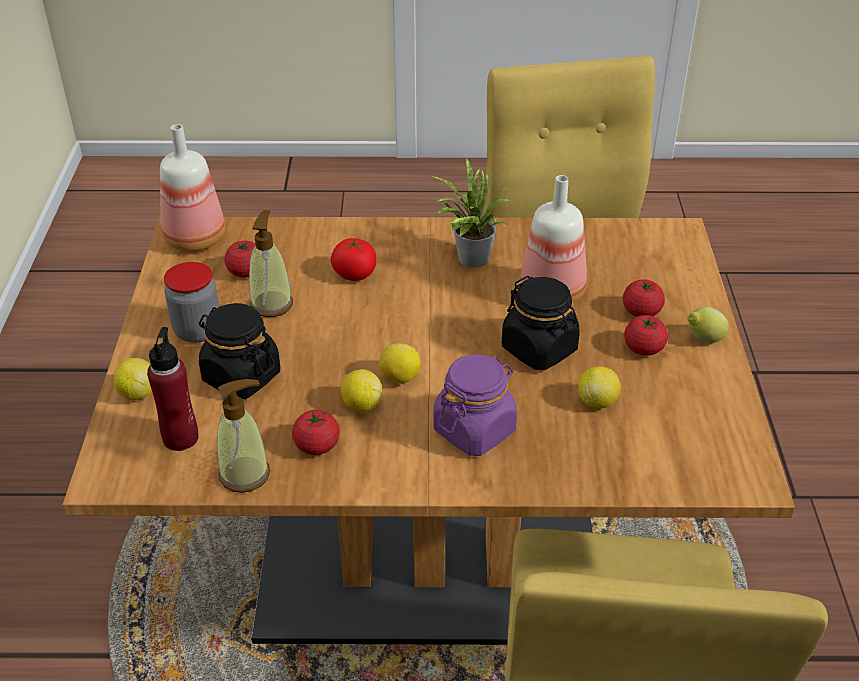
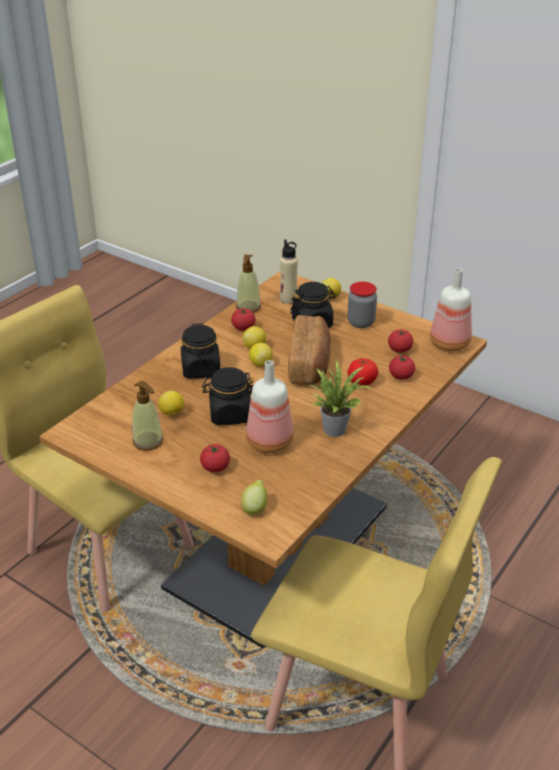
camera: 125 degrees right, 5 degrees down
(181, 438) = (288, 300): red bottle -> beige bottle
(271, 304) = (361, 348): soap dispenser -> soap dispenser (148, 441)
(355, 332) = (310, 364): none -> bread
(474, 430) = (201, 370): purple jar -> black jar
(643, 348) = (187, 450): tomato -> tomato (401, 376)
(703, 339) = (166, 477): lemon -> lemon (255, 508)

